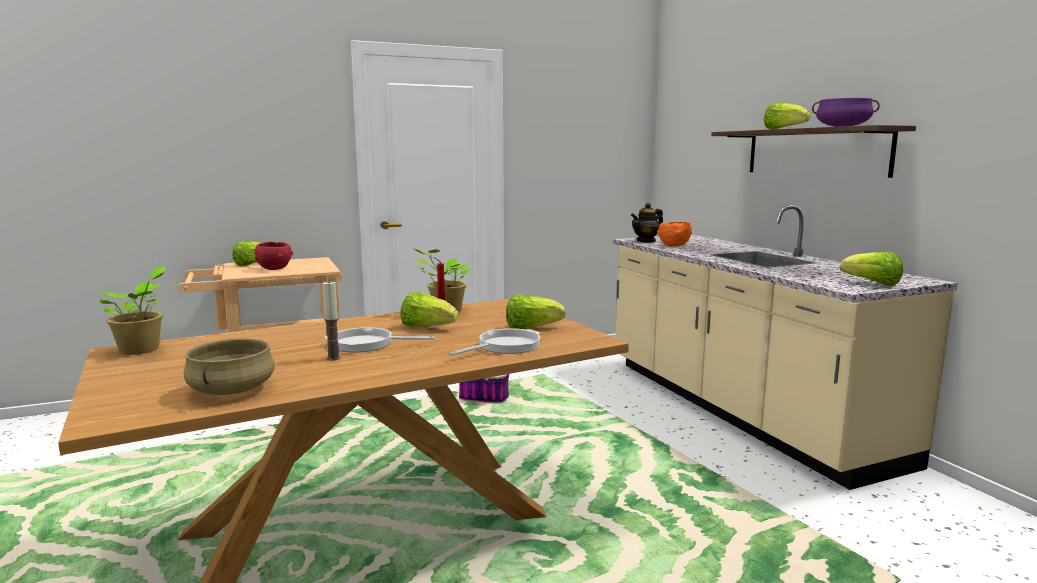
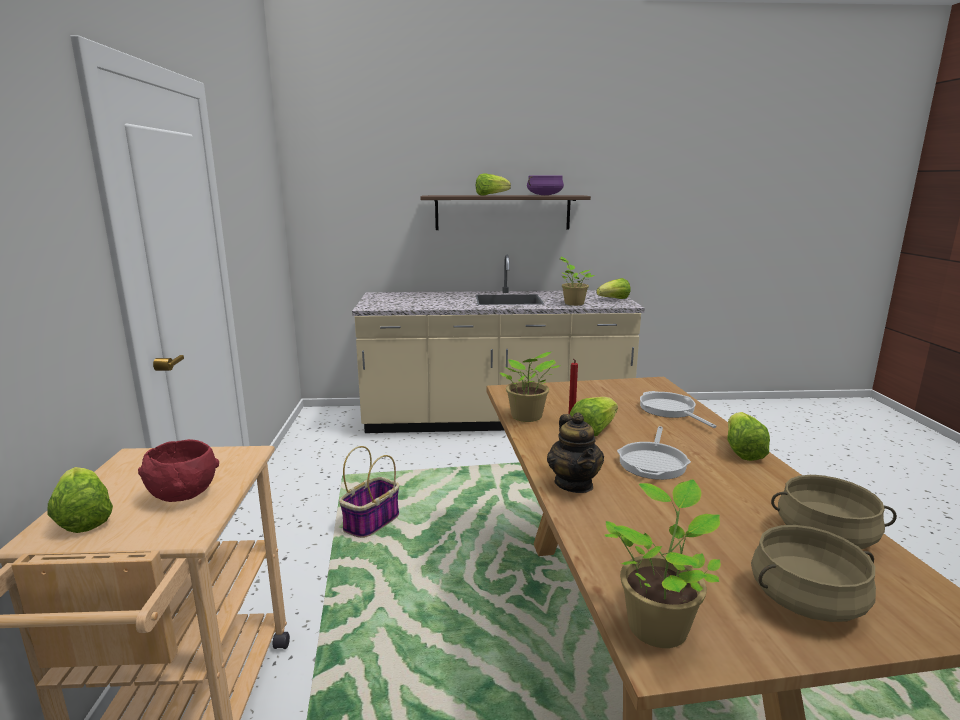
camera: 70 degrees left, 5 degrees up
(147, 380) = (806, 601): none -> beige cooking pot
(333, 358) = (704, 480): candle -> none
(531, 328) = (613, 395): lettuce -> lettuce (742, 451)
(646, 241) = (385, 306): teapot -> teapot (574, 484)
(674, 246) = (424, 304): orange bowl -> none
(797, 273) = (573, 303): none -> potted plant

